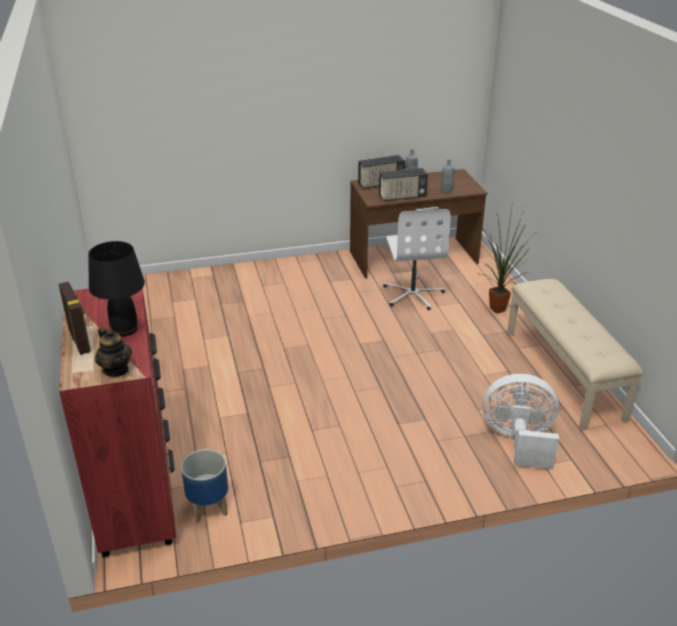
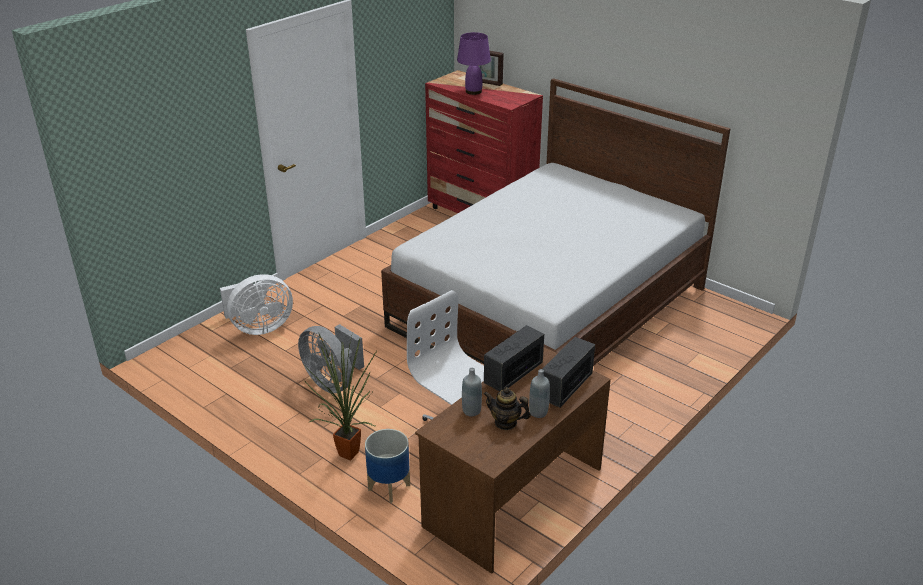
camera: 145 degrees right, 0 degrees up
(116, 370) = (446, 80): teapot -> teapot (506, 423)
(125, 329) = (473, 91): black table lamp -> purple table lamp
(209, 507) = (433, 225): planter -> planter (388, 488)
(236, 349) = (549, 307): none -> bed
(477, 360) = (333, 382): none -> grey fan
(564, 374) = (240, 401): beige bench -> none

